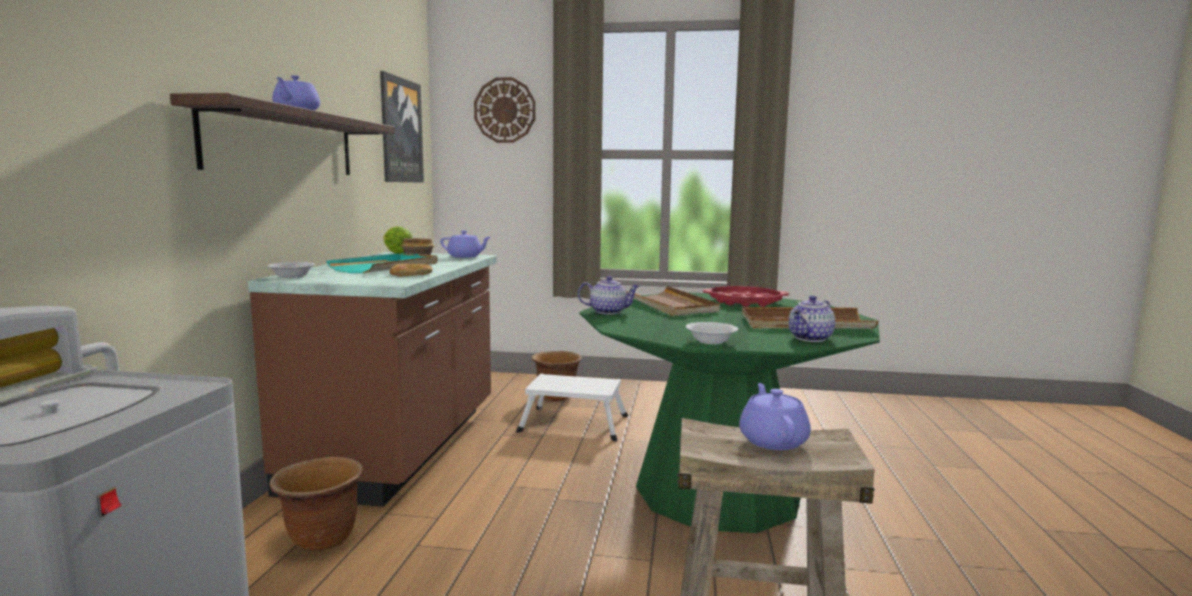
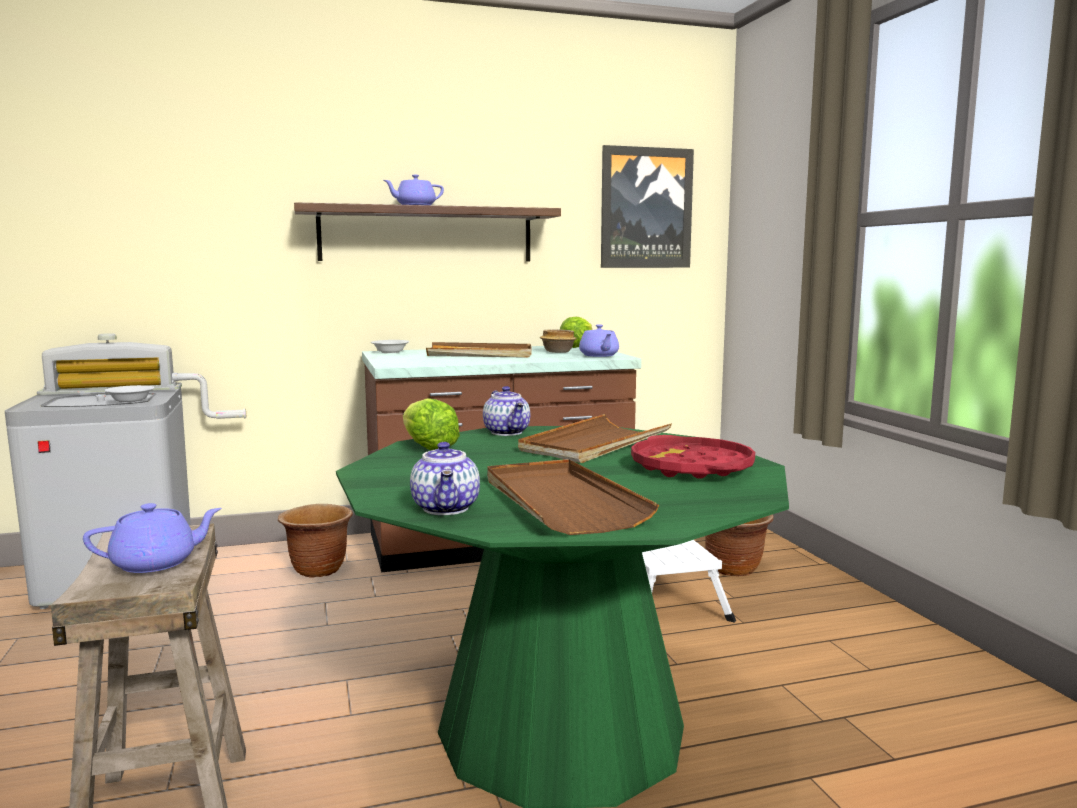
camera: 65 degrees right, 0 degrees up
(387, 267) = (480, 354): turquoise tray -> brown tray
(411, 274) = (446, 361): bread -> none
(505, 110) = (784, 166): wall clock -> none
(638, 328) = (428, 448): none -> lettuce
(710, 341) = (382, 473): white bowl -> white bowl (130, 401)
(811, 338) = (447, 508): teapot -> teapot turned 120 degrees counterclockwise

